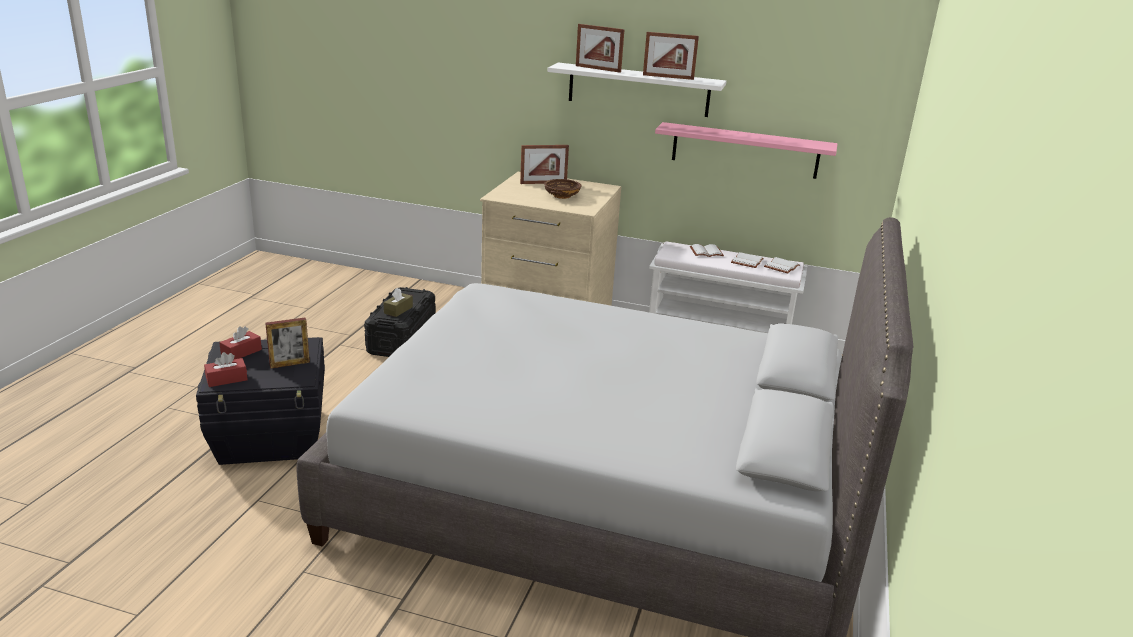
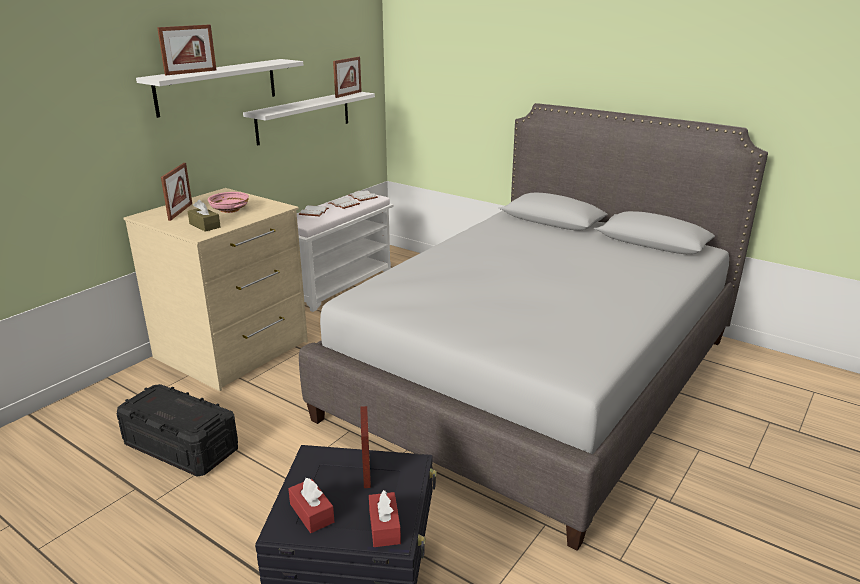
camera: 70 degrees left, 0 degrees up
(398, 310) = (190, 410): brown tissue box -> brown tissue box (204, 225)
(562, 196) = (229, 210): brown bowl -> pink bowl
(668, 77) = (254, 65): picture frame -> picture frame (348, 94)
(745, 150) = (303, 117): pink shelf -> white shelf

